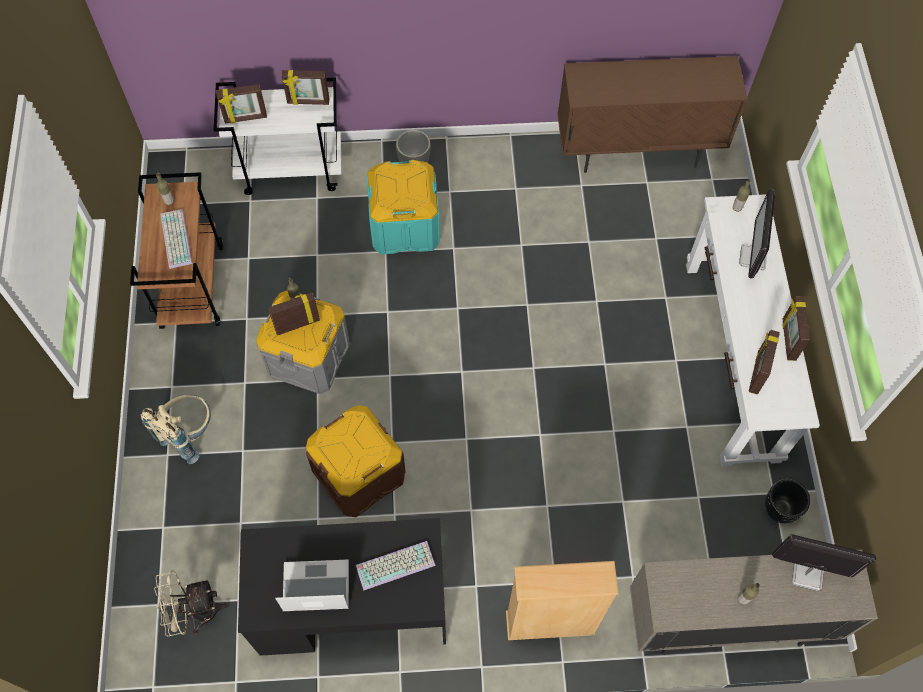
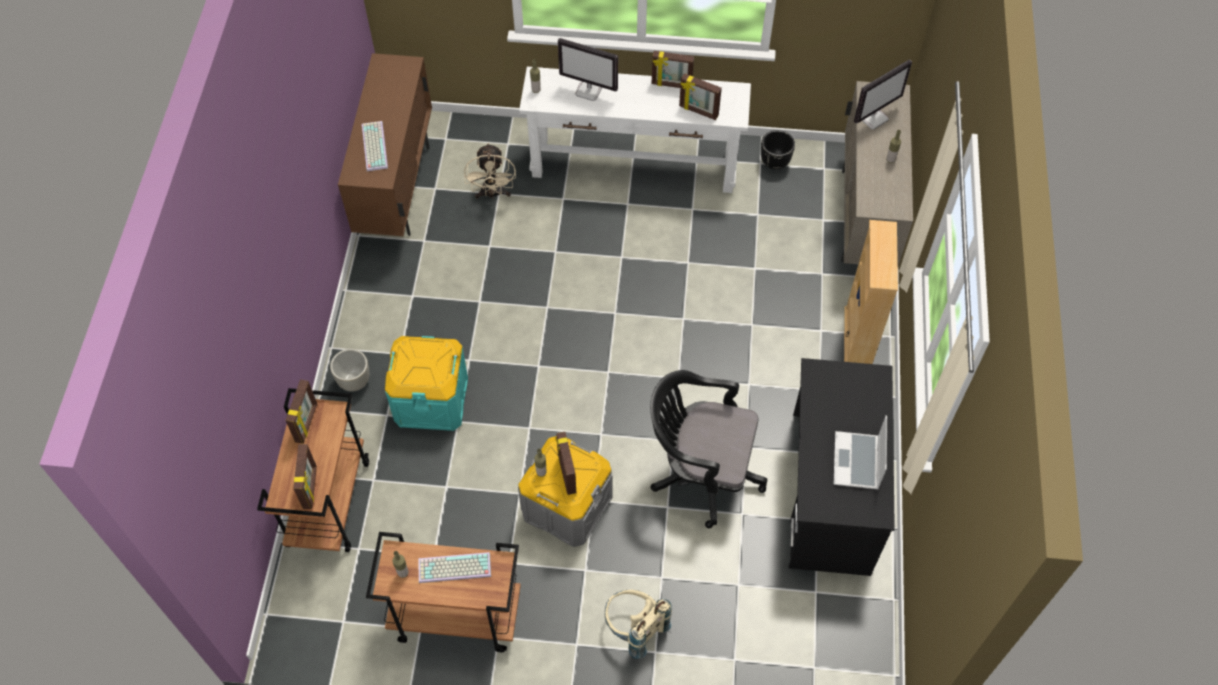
camera: 80 degrees left, 5 degrees down
(196, 612) = (825, 632): beige fan -> beige fan (493, 194)
(291, 169) = (328, 502): white cart -> brown cart
(359, 473) = (701, 472): brown storage box -> black office chair
(396, 563) = (840, 396): keyboard -> keyboard (373, 146)
(806, 573) = (873, 117): monitor -> monitor turned 150 degrees counterclockwise

